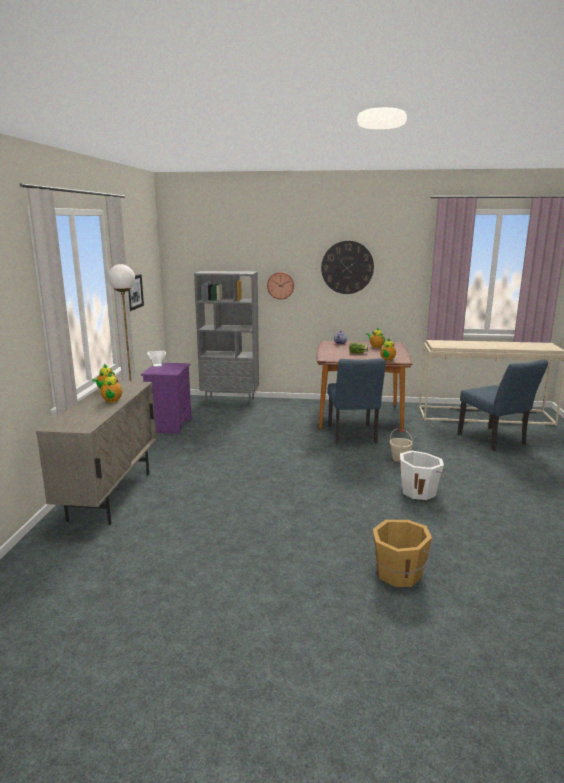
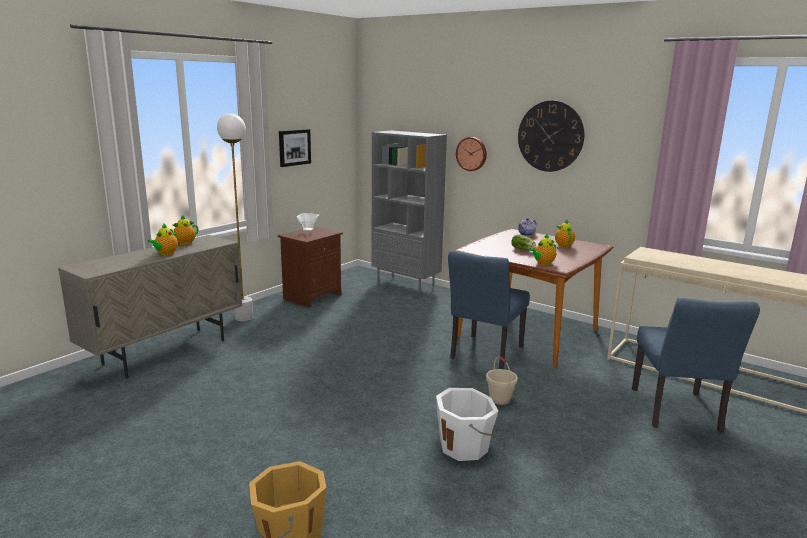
camera: 30 degrees right, 0 degrees up
(169, 425) = (312, 296): purple nightstand -> brown nightstand

